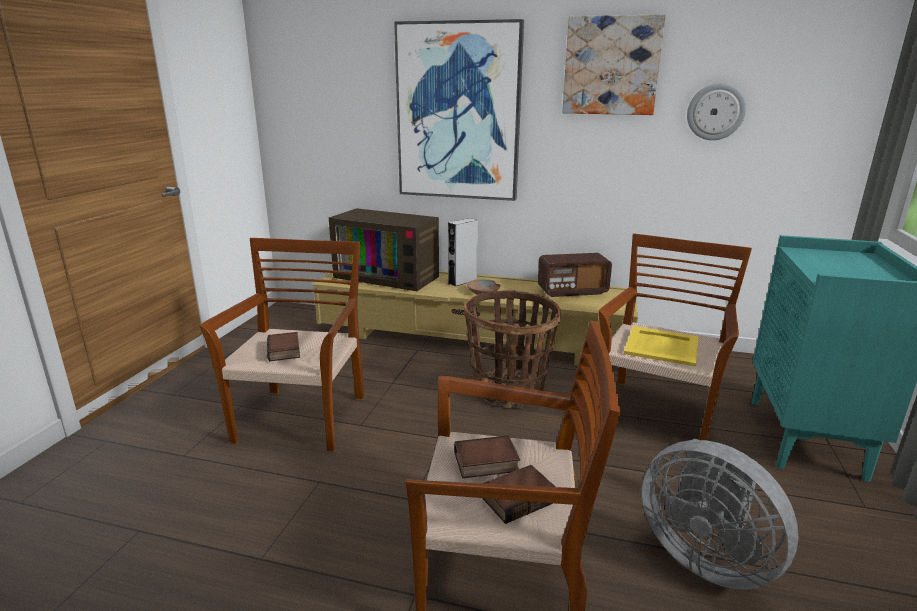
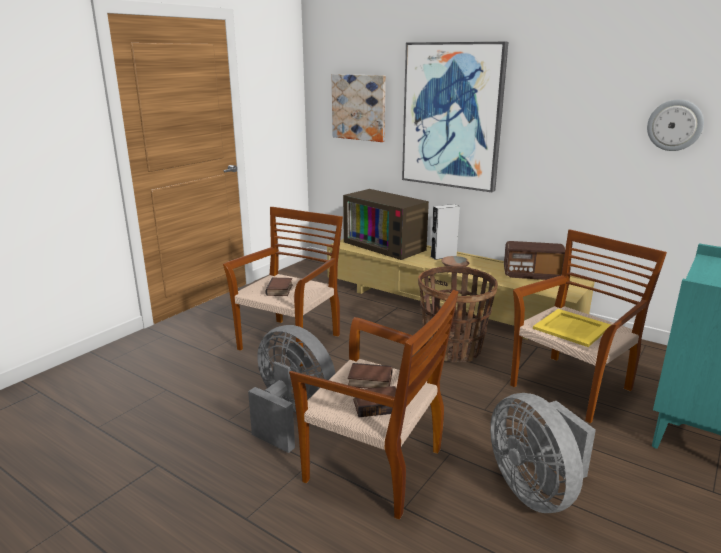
camera: 20 degrees right, 0 degrees up
(353, 528) = (291, 416): none -> grey fan
(611, 66) = (580, 81): picture -> picture (359, 107)

